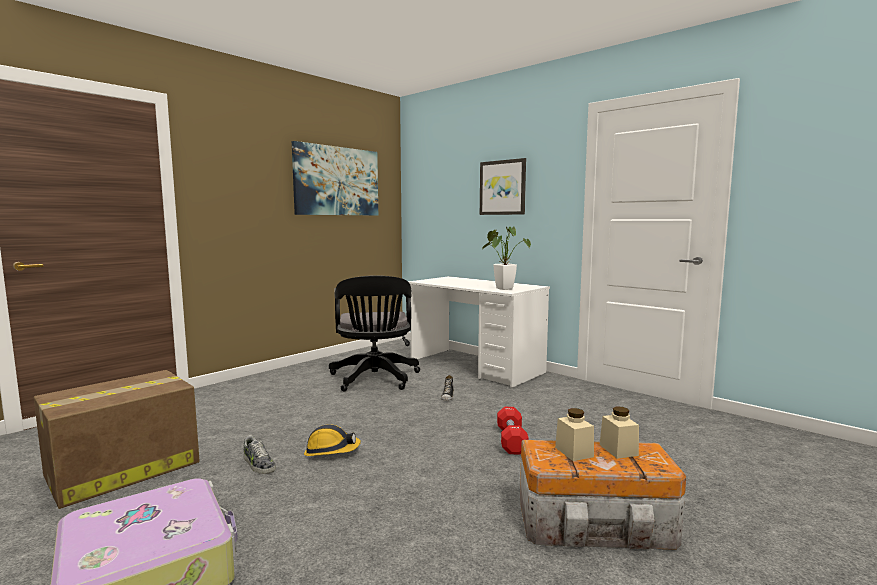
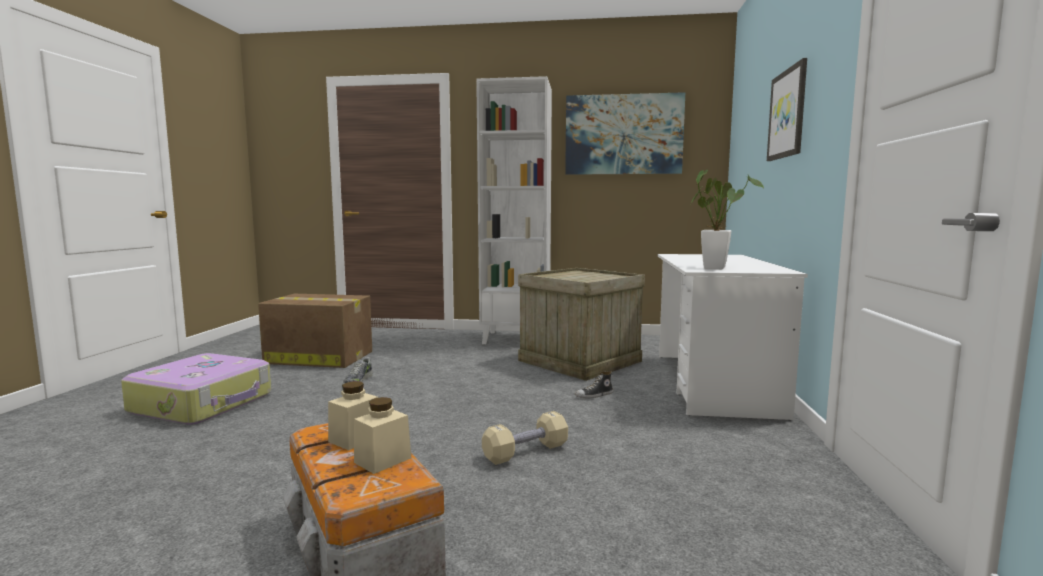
camera: 55 degrees right, 0 degrees up
(279, 379) = (516, 338): none -> white bookcase
(331, 451) = (403, 392): hard hat -> none
(375, 379) = (577, 361): black office chair -> crate
(511, 440) = (526, 452): red dumbbell -> beige dumbbell

